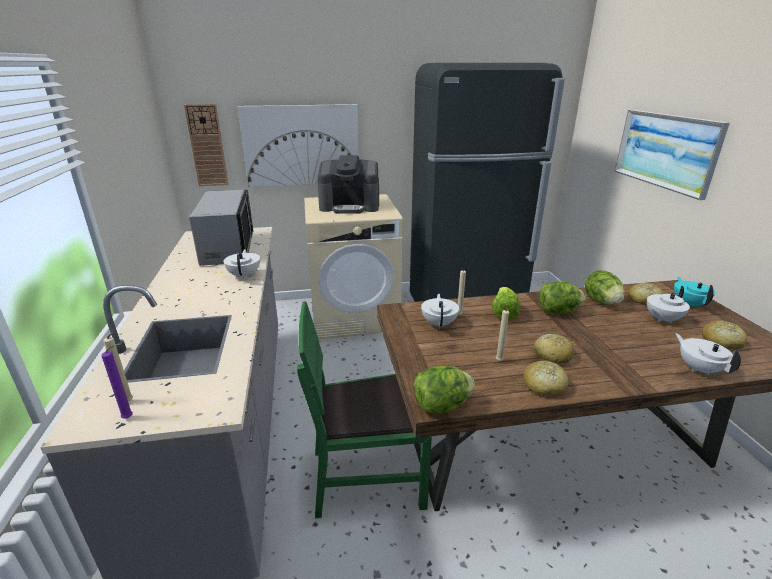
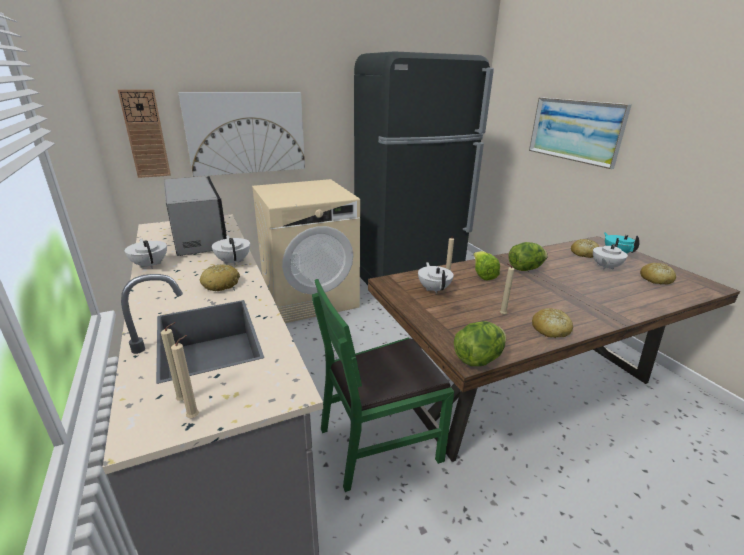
camera: 15 degrees left, 0 degrees up
(129, 418) = (195, 417): purple candle -> beige candle
(350, 206) = (303, 191): coffee machine -> none
(552, 355) = (542, 304): bread -> bread (221, 284)
(601, 302) = (553, 258): lettuce -> none
(699, 369) = (653, 301): white teapot -> white teapot (150, 265)

